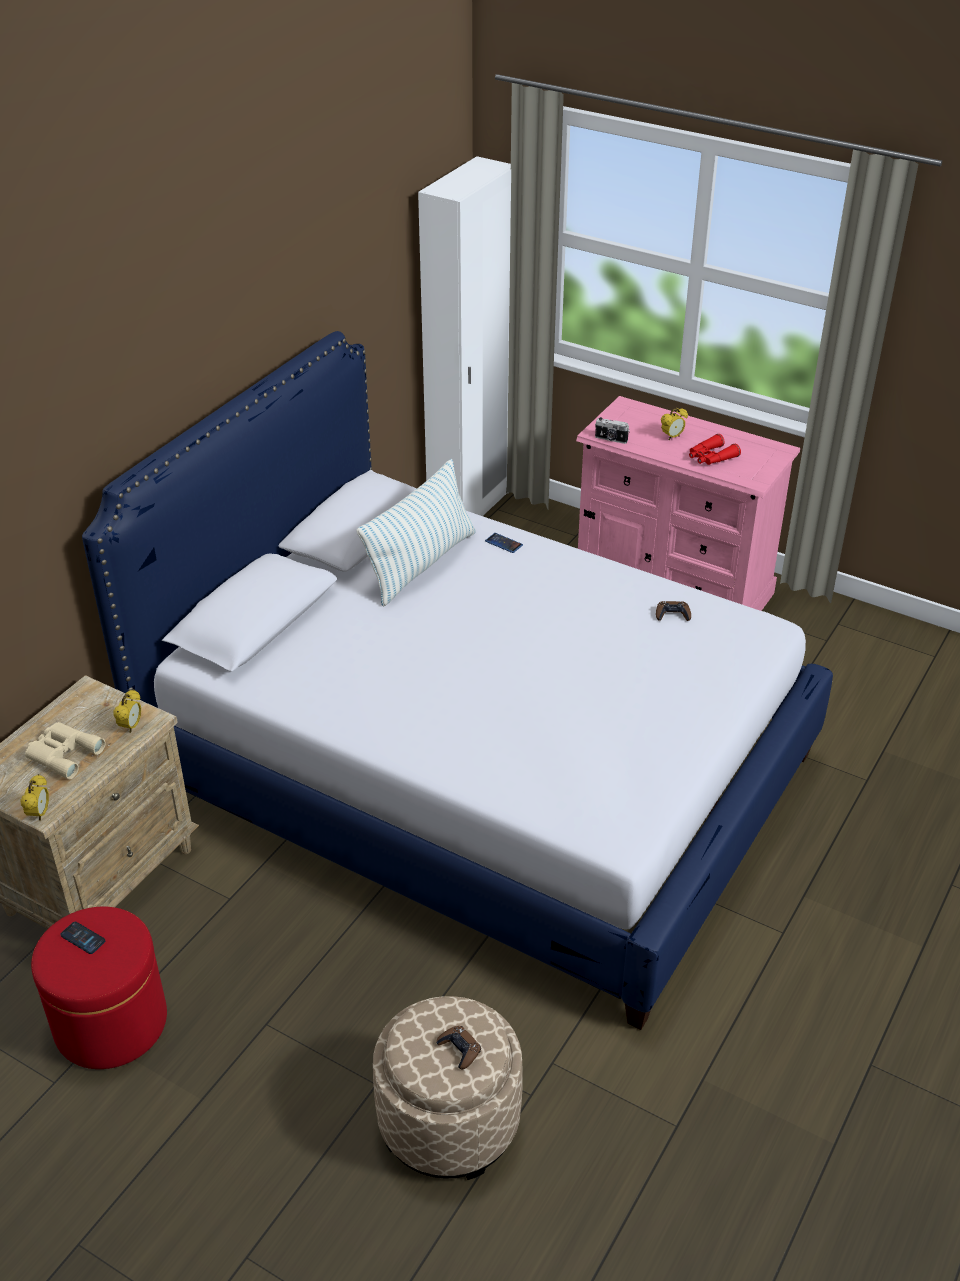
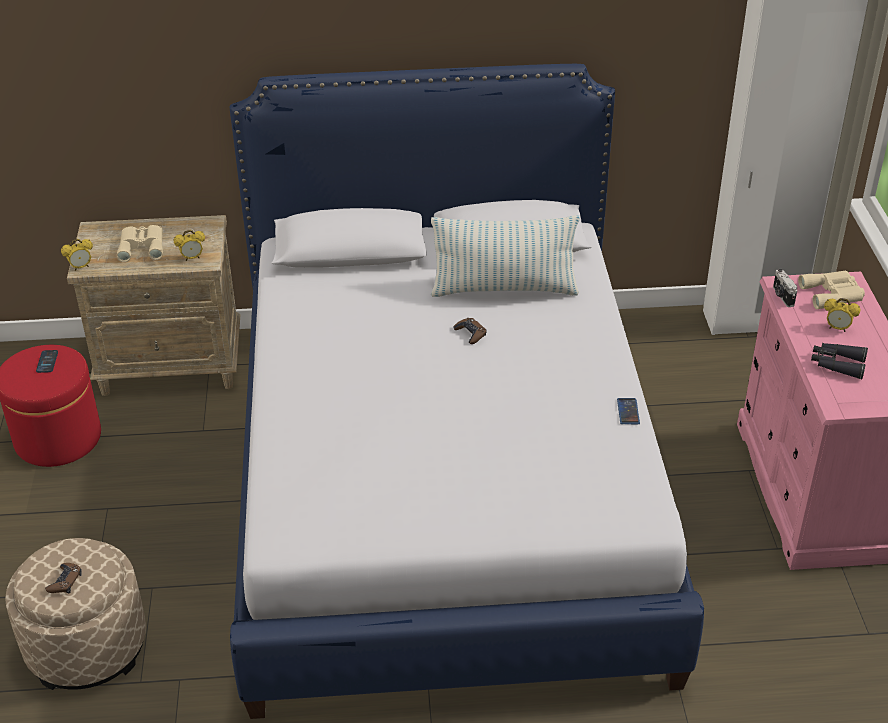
camera: 55 degrees right, 0 degrees up
(504, 543) = (582, 316): phone -> phone (628, 411)
(632, 419) = (833, 294): none -> beige binoculars
(672, 614) = (596, 450): brown game controller -> brown game controller (470, 333)
(711, 457) = (837, 364): red binoculars -> black binoculars

